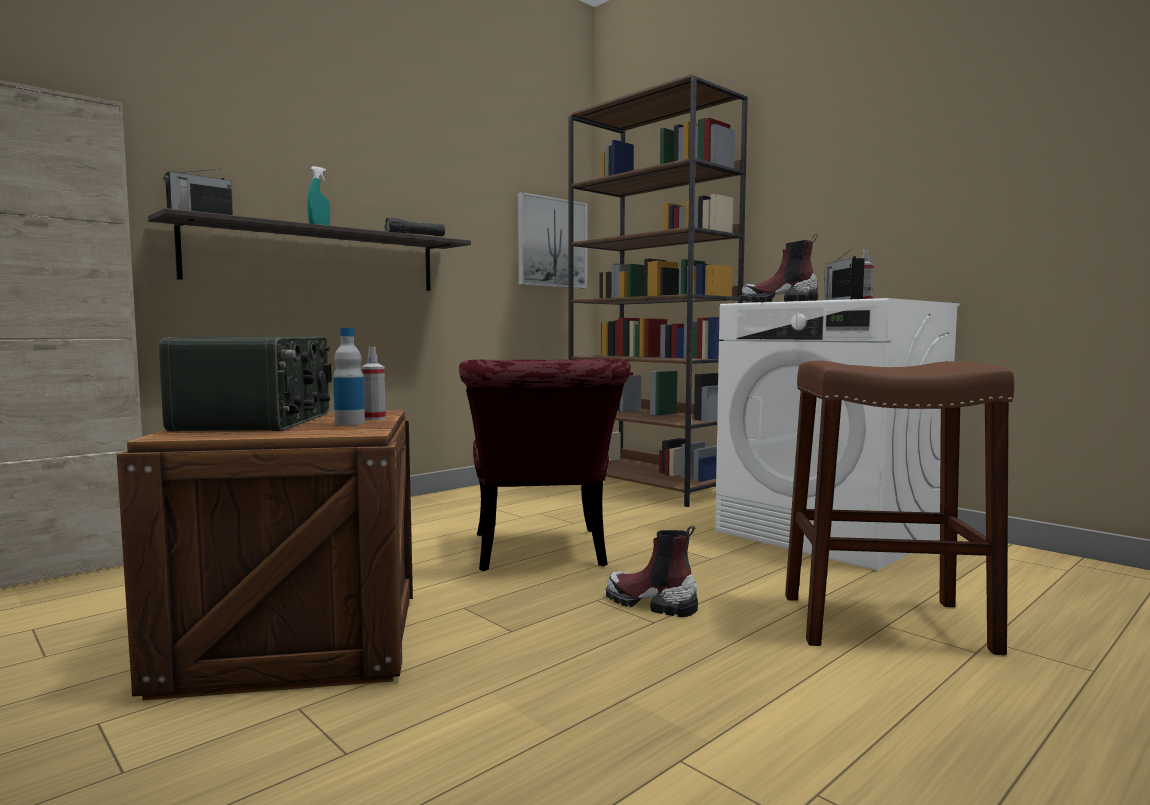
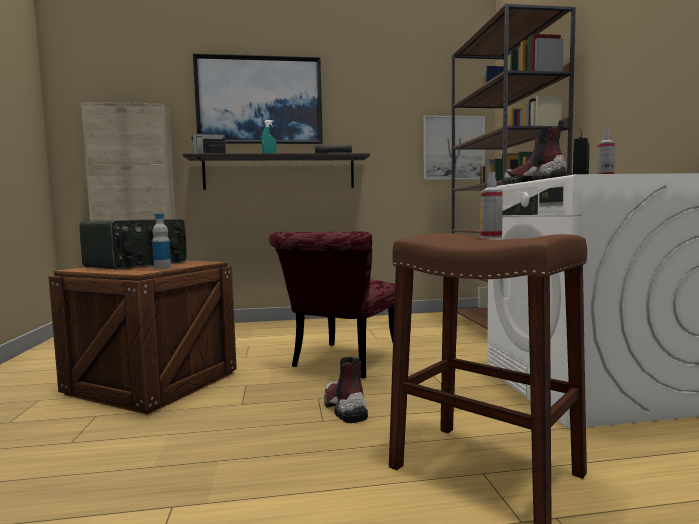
camera: 35 degrees right, 0 degrees up
(283, 129) = (259, 101): none -> picture
(374, 419) = (185, 265): spray bottle -> spray bottle (491, 238)

